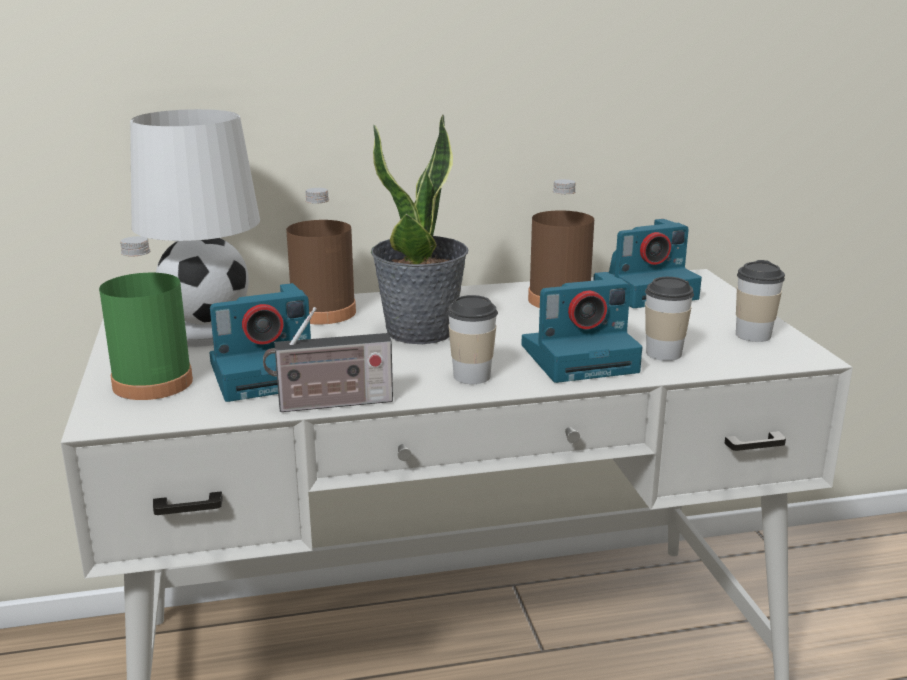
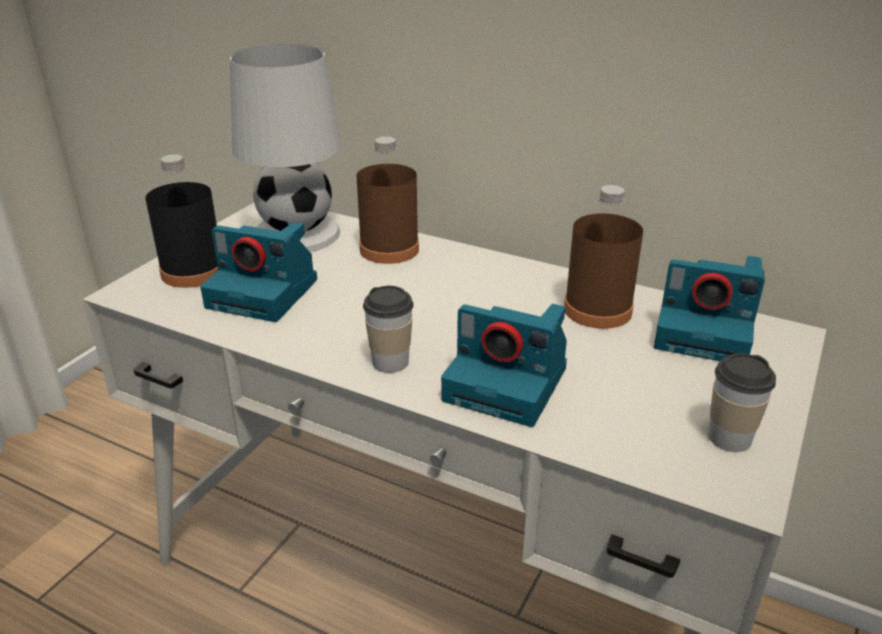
camera: 40 degrees right, 10 degrees up
(152, 383) = (193, 272): green bottle -> black bottle
(330, 404) = (257, 341): radio -> none
(421, 331) = (427, 298): potted plant -> none
(663, 353) = (593, 416): cup -> none

